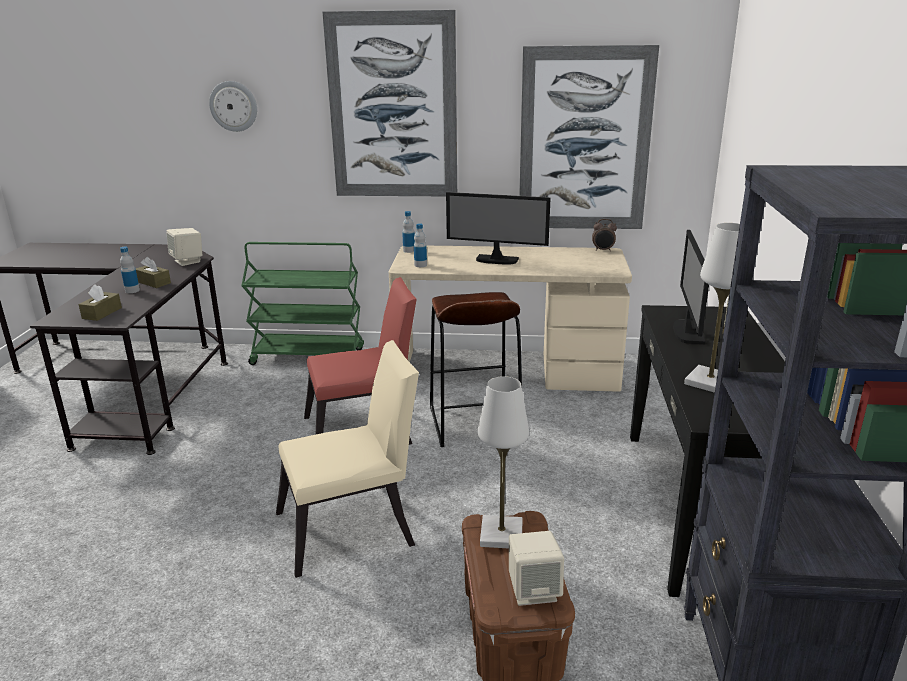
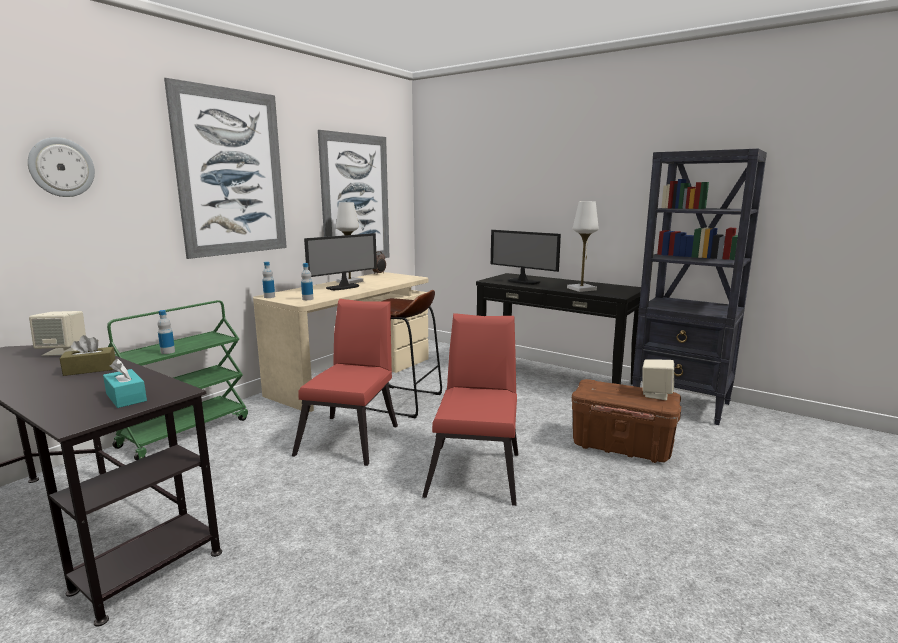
camera: 60 degrees left, 10 degrees down
(102, 313) = (126, 397): brown tissue box -> turquoise tissue box
(132, 290) = (88, 379): bottle -> bottle (167, 352)
(354, 527) = (476, 470): beige chair -> red chair
(501, 534) = (600, 390): white table lamp -> white table lamp (350, 282)

